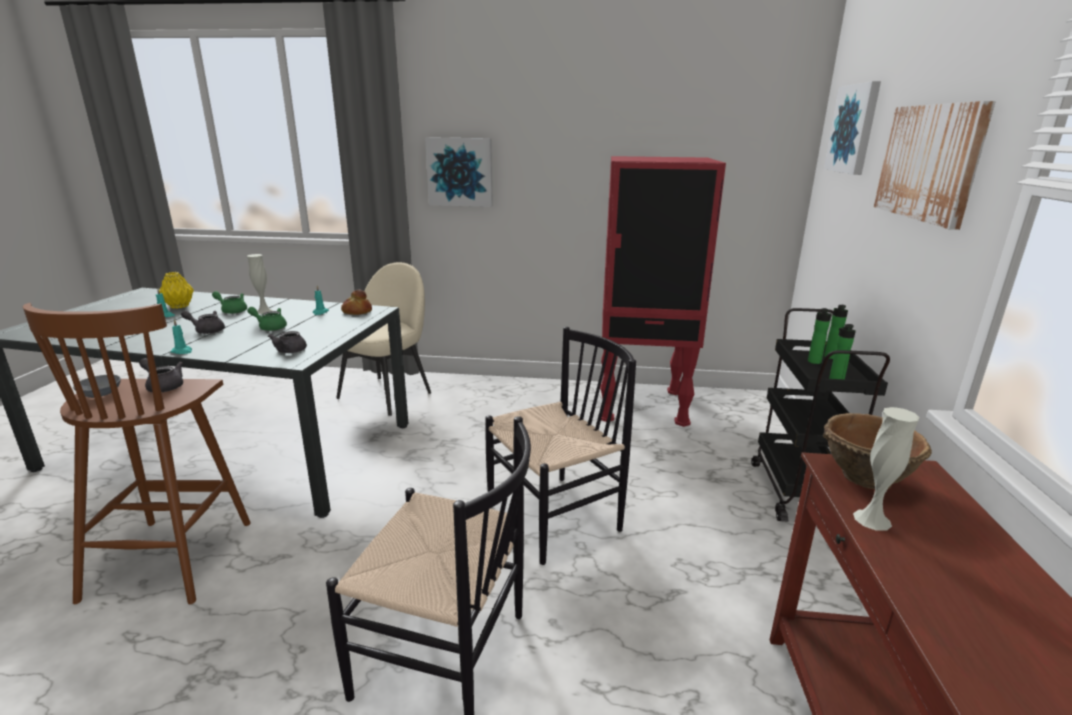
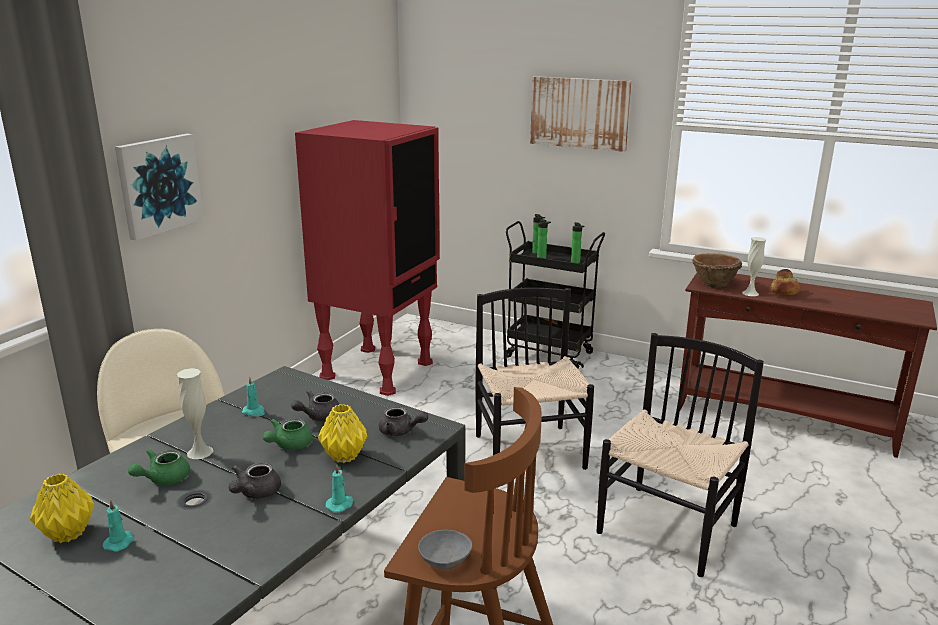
camera: 70 degrees left, 0 degrees up
(163, 386) = (447, 514): grey teapot -> grey teapot (319, 416)
(251, 342) = (345, 456): none -> yellow vase
(356, 312) = (278, 389): bread -> bread (785, 291)
(853, 129) = (464, 87): picture -> none

